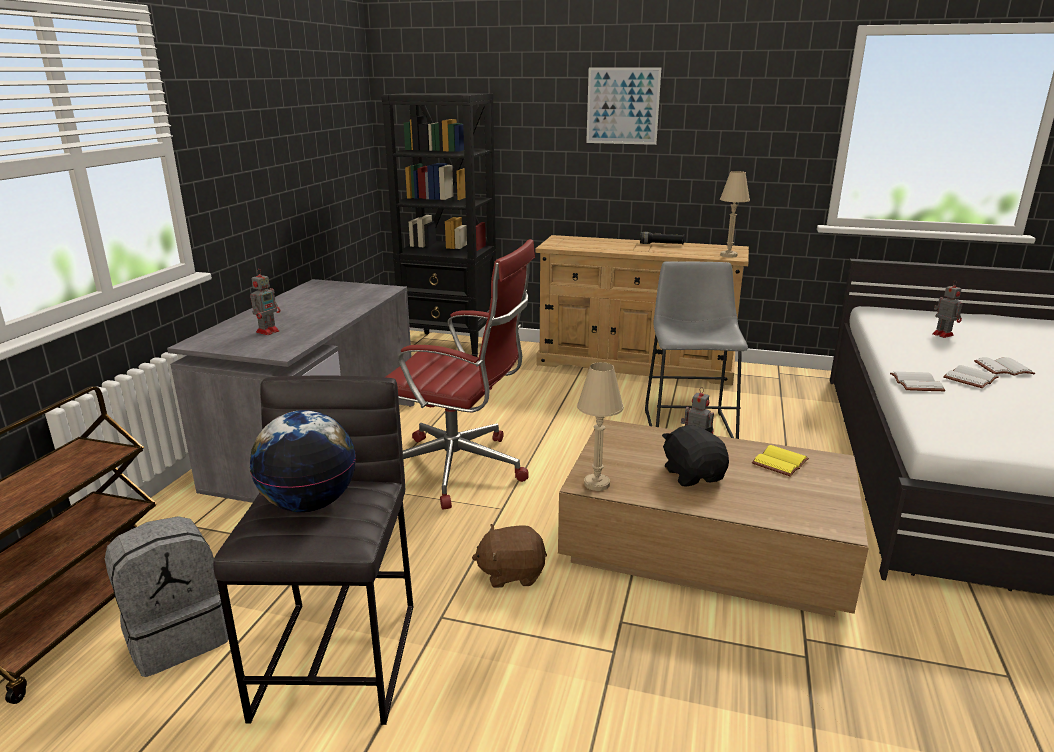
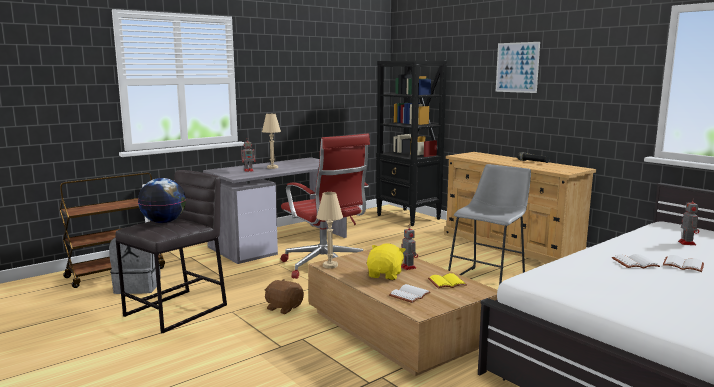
camera: 35 degrees right, 10 degrees down
(693, 475) = (385, 275): black plush toy -> yellow plush toy
(728, 255) = (564, 171): beige table lamp -> beige table lamp (272, 167)
(914, 383) = (582, 257): white book -> white book (409, 294)

